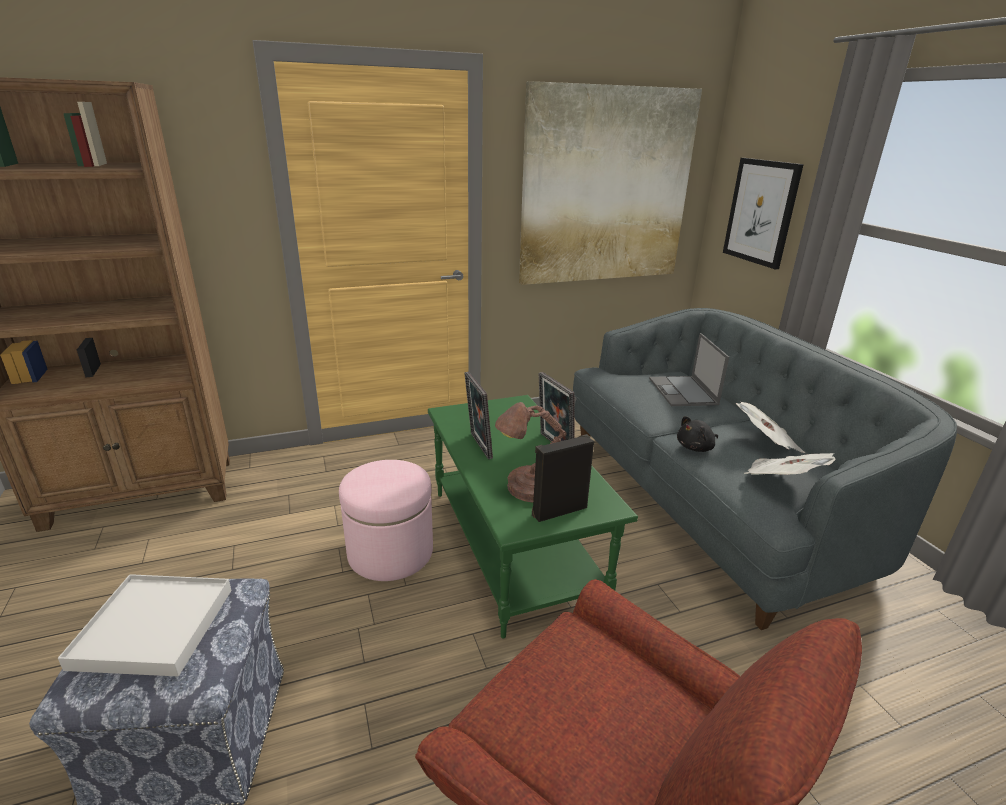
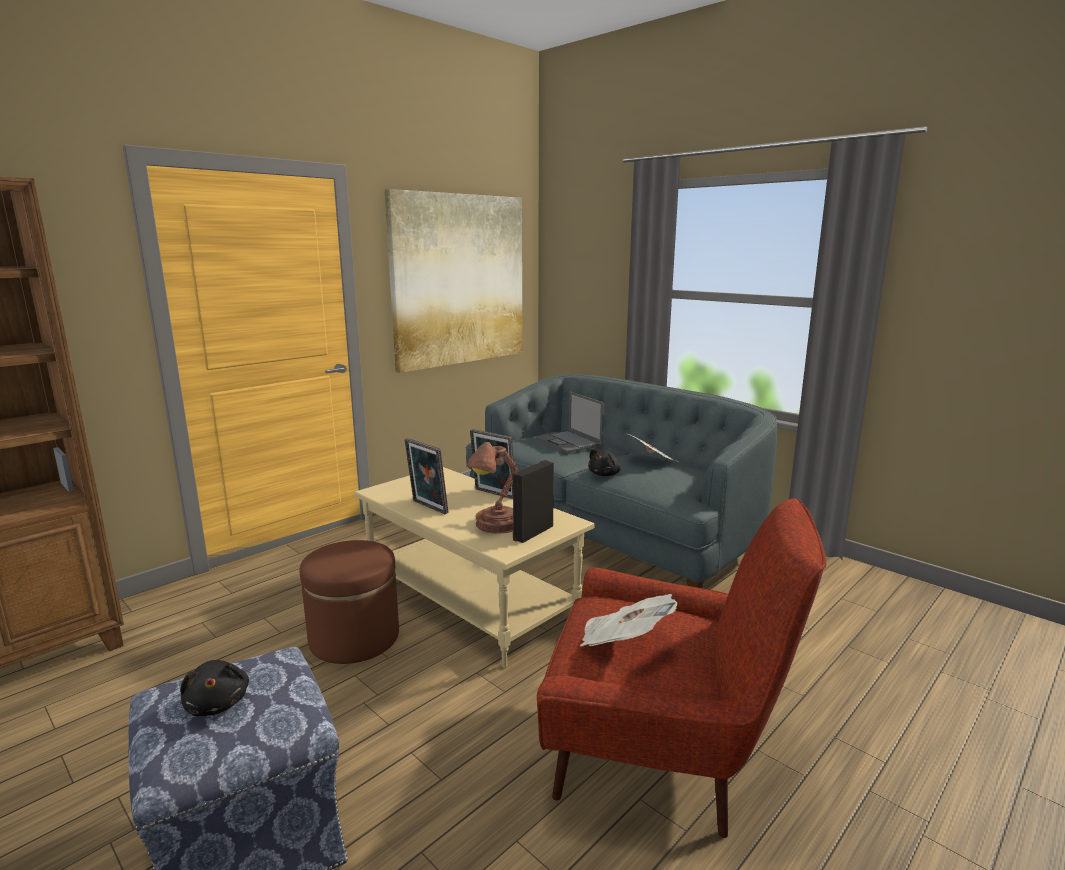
camera: 25 degrees left, 10 degrees down
(154, 627) = (218, 704): white tray -> black plush toy
(390, 552) = (354, 638): pink ottoman -> brown ottoman
(515, 545) = (471, 601): green coffee table -> beige coffee table
(761, 212) = (588, 292): picture -> none
(782, 481) = (678, 481): newspaper -> newspaper (624, 642)

